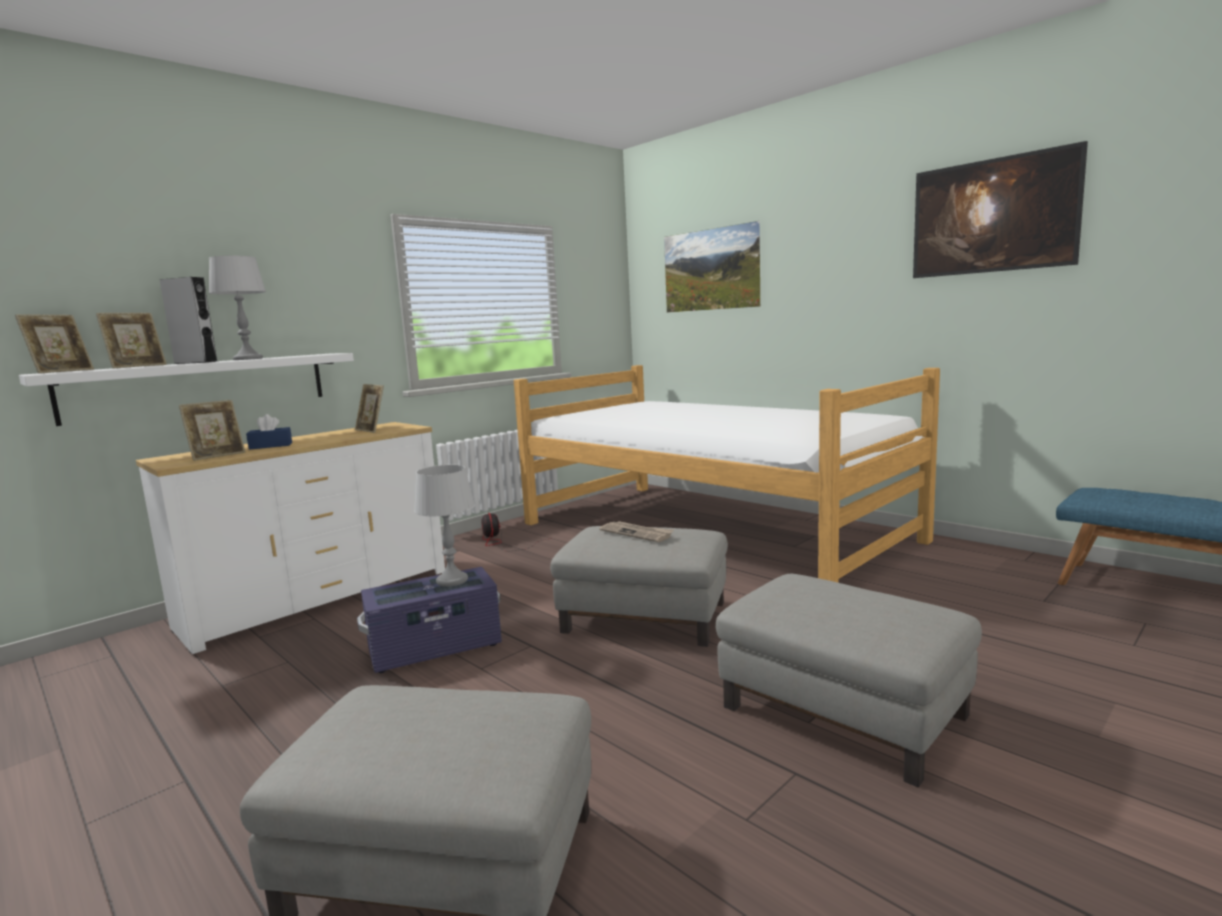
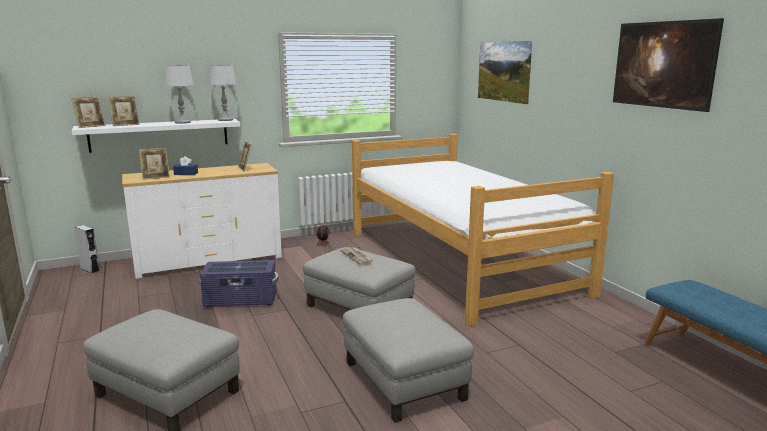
camera: 20 degrees right, 5 degrees up
(196, 362) = (155, 123): grey speaker -> grey speaker (90, 270)
(452, 580) = (252, 265): grey table lamp -> grey table lamp (225, 120)

